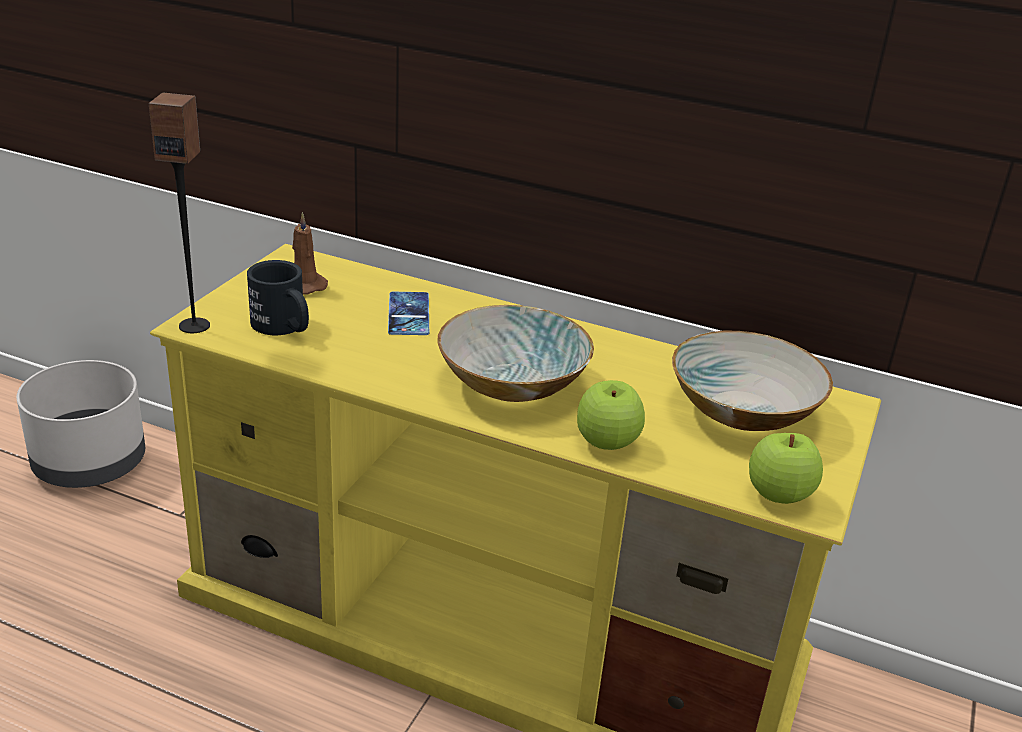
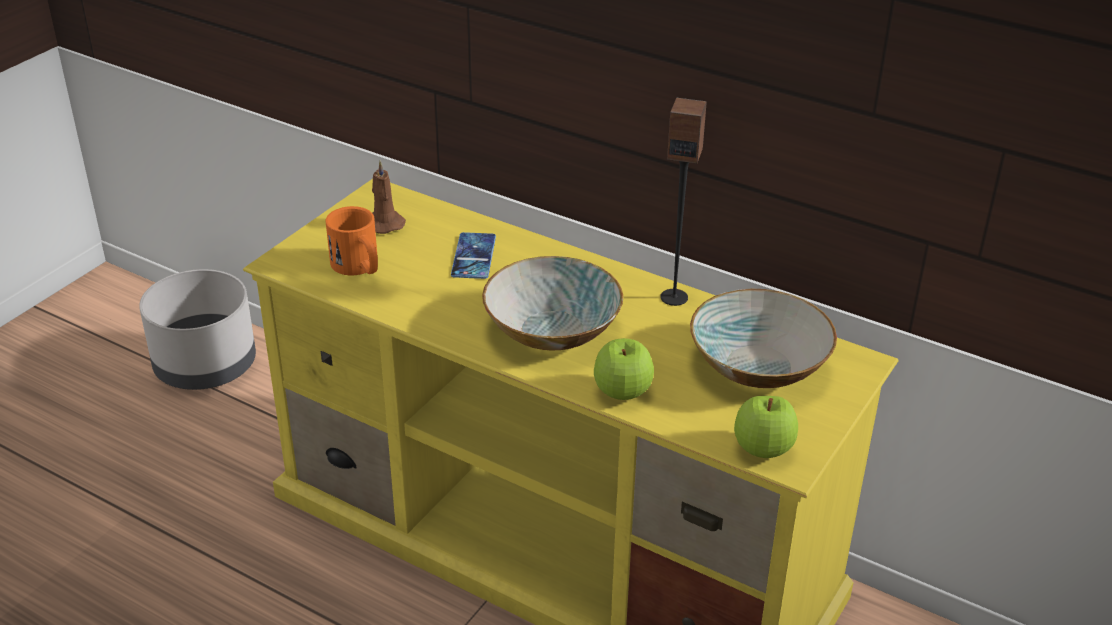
camera: 10 degrees right, 5 degrees up
(194, 325) = (281, 263): speaker -> speaker (674, 297)
(284, 327) = (359, 267): black mug -> orange mug

